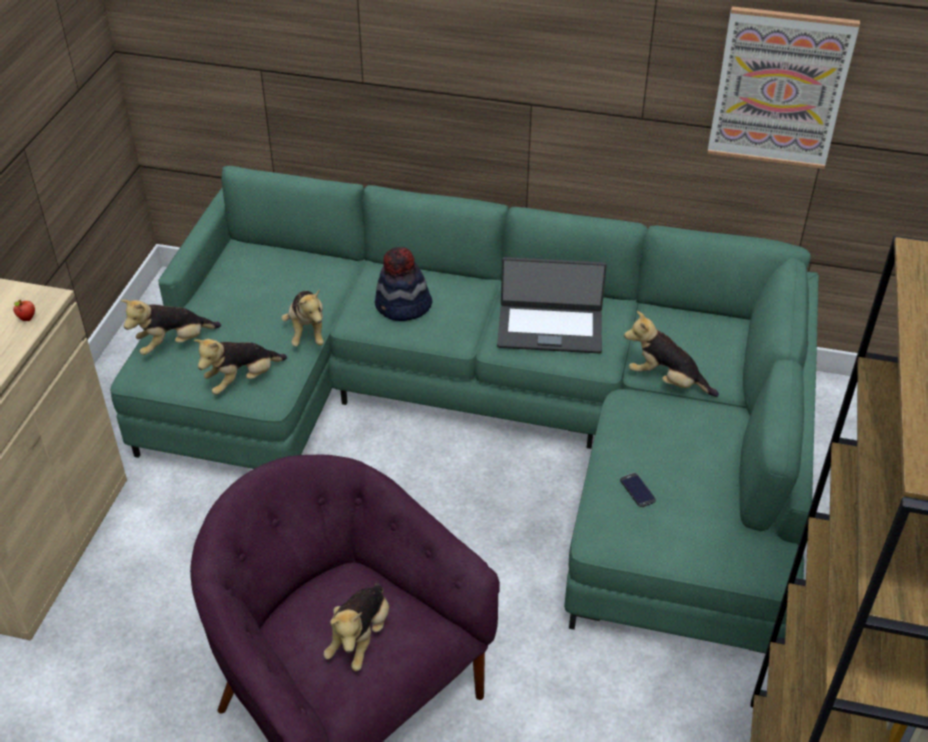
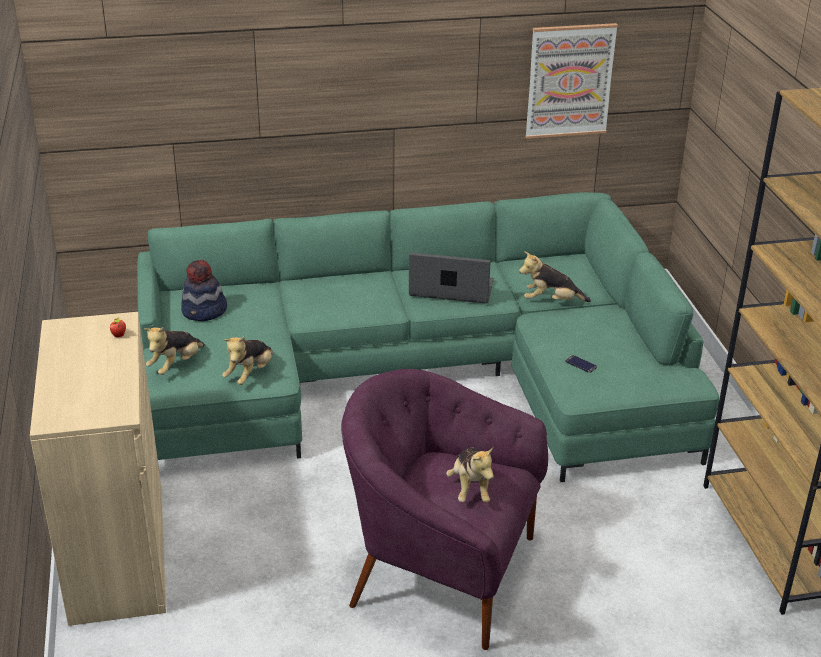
camera: 25 degrees left, 10 degrees down
(307, 332) = (275, 333): plush toy -> none
(403, 307) = (335, 301): hat -> hat (204, 311)
(550, 328) = (451, 289): laptop -> laptop turned 150 degrees counterclockwise

